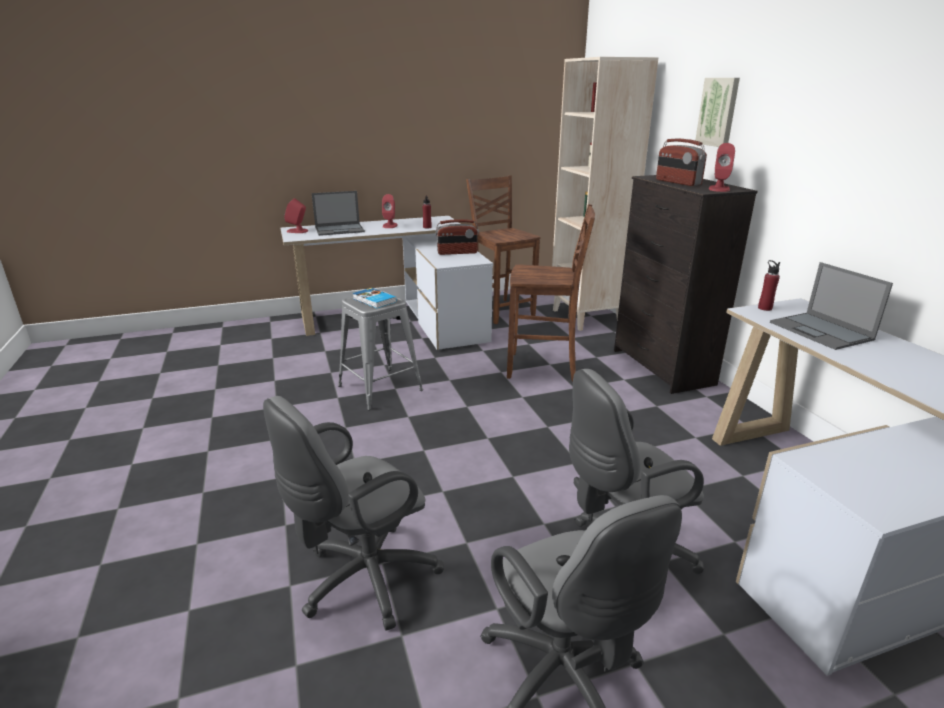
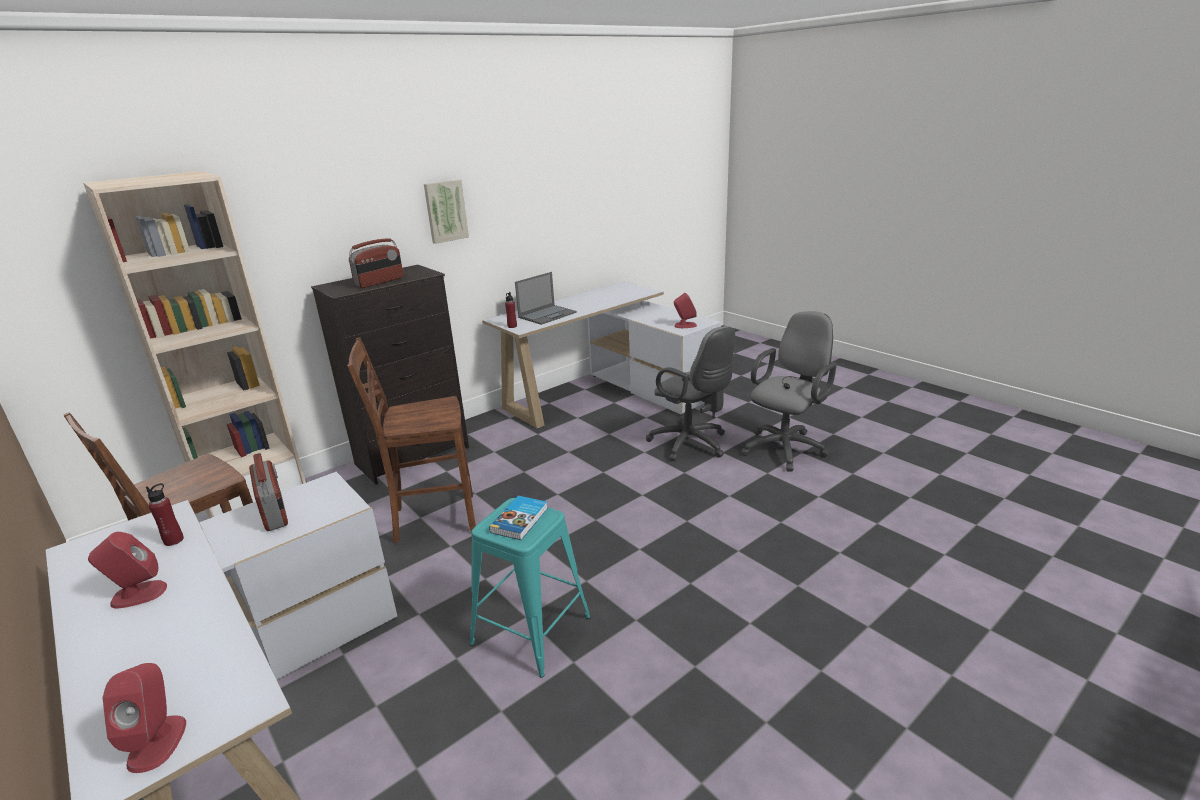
camera: 110 degrees left, 0 degrees up
(340, 230) = (164, 659): laptop -> none
(363, 581) = (802, 523): grey office chair -> none
(380, 388) = (531, 630): grey stool -> turquoise stool
(544, 368) = (433, 519): brown chair -> brown chair turned 90 degrees counterclockwise
(718, 112) = (328, 214): picture -> picture (445, 211)
(719, 189) = (415, 271): red speaker -> red speaker (685, 325)

